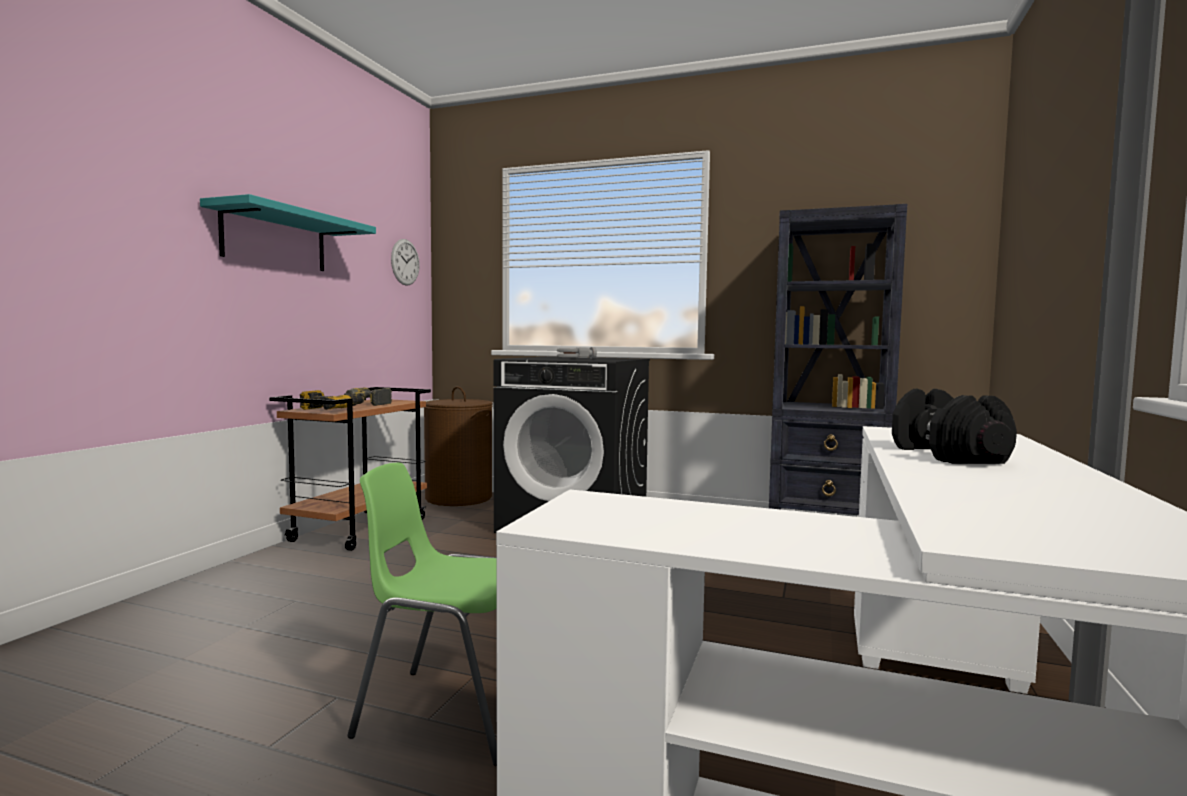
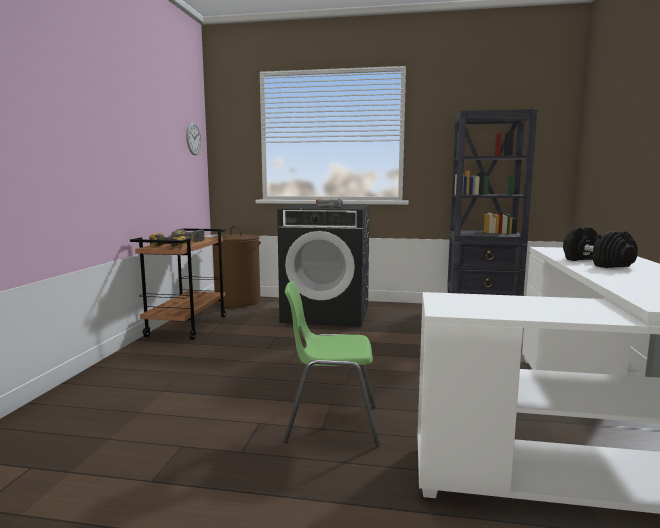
camera: 10 degrees left, 5 degrees up
(275, 240) = (125, 127): turquoise shelf -> none

